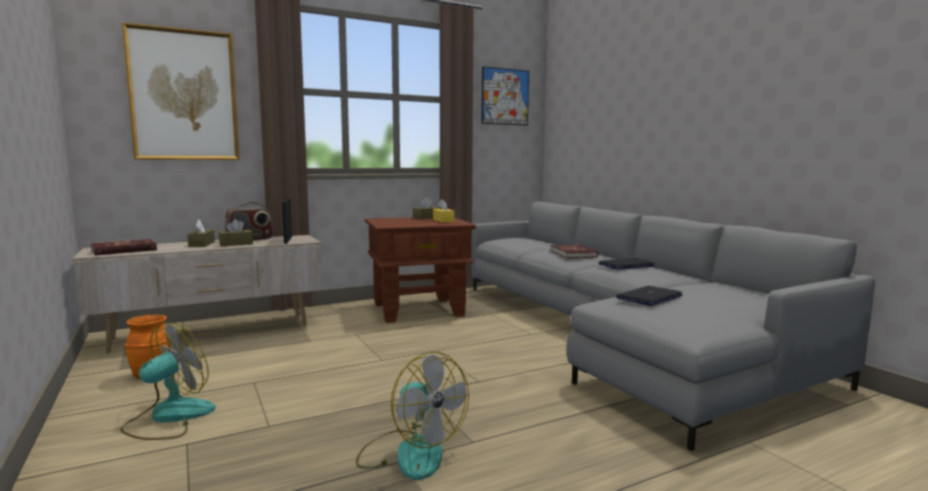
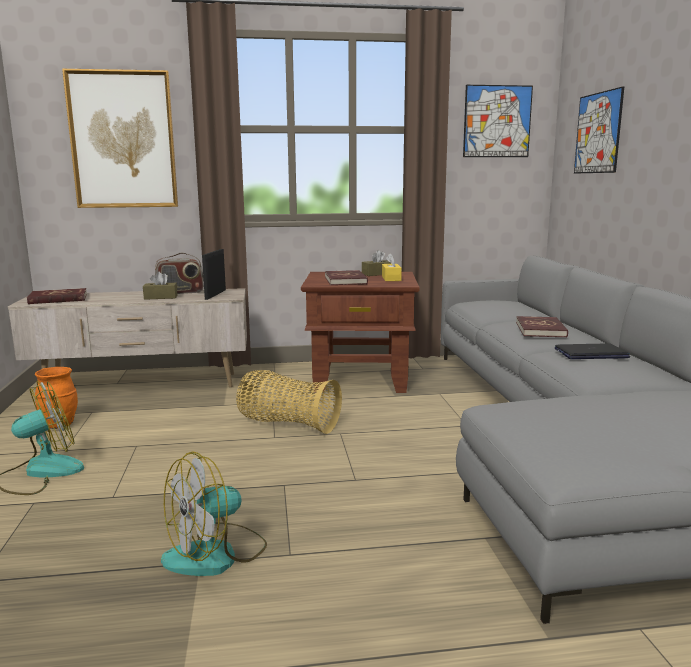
camera: 20 degrees right, 5 degrees up
(201, 244) = (130, 296): brown tissue box -> none
(384, 348) = (287, 424): none -> basket
(408, 223) = (346, 280): none -> red book
(410, 453) = (216, 554): fan -> fan turned 75 degrees clockwise
(587, 107) = (598, 133): none -> picture
(649, 297) = (562, 407): laptop -> none

